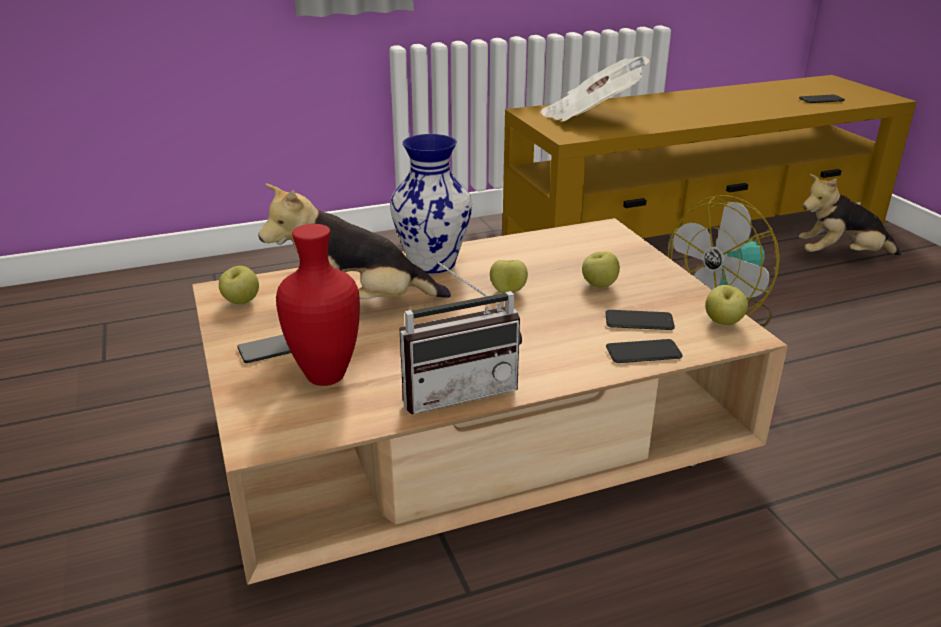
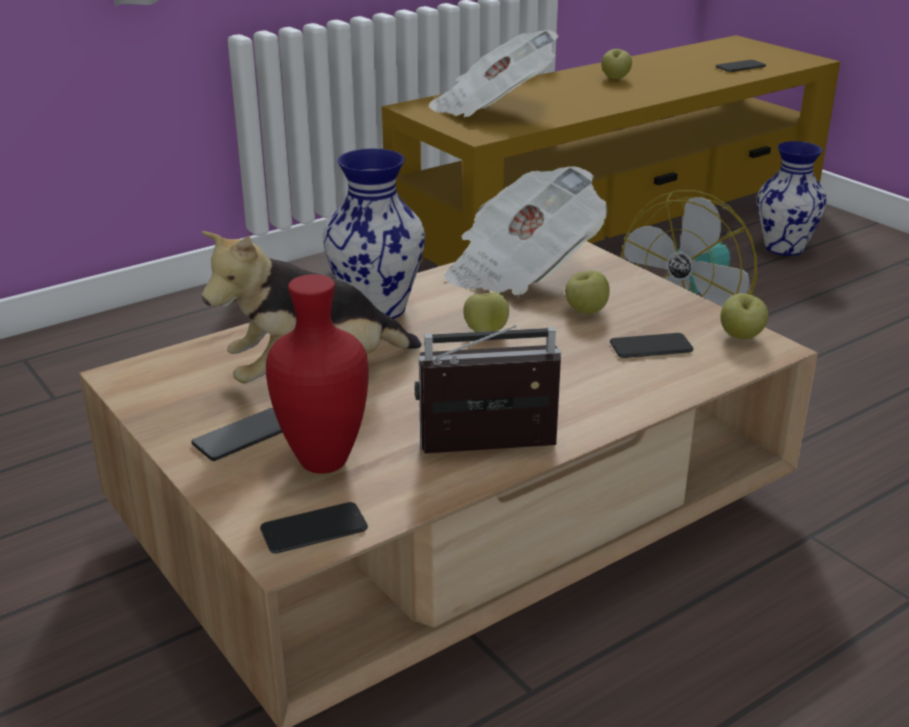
camera: 15 degrees left, 0 degrees up
(241, 302) = (161, 387): apple -> apple (615, 78)
(457, 390) = (488, 454): radio -> radio turned 150 degrees counterclockwise
(563, 246) = (521, 270): none -> newspaper
(643, 352) = (673, 381): phone -> phone (314, 529)
(840, 256) = (785, 248): plush toy -> vase

